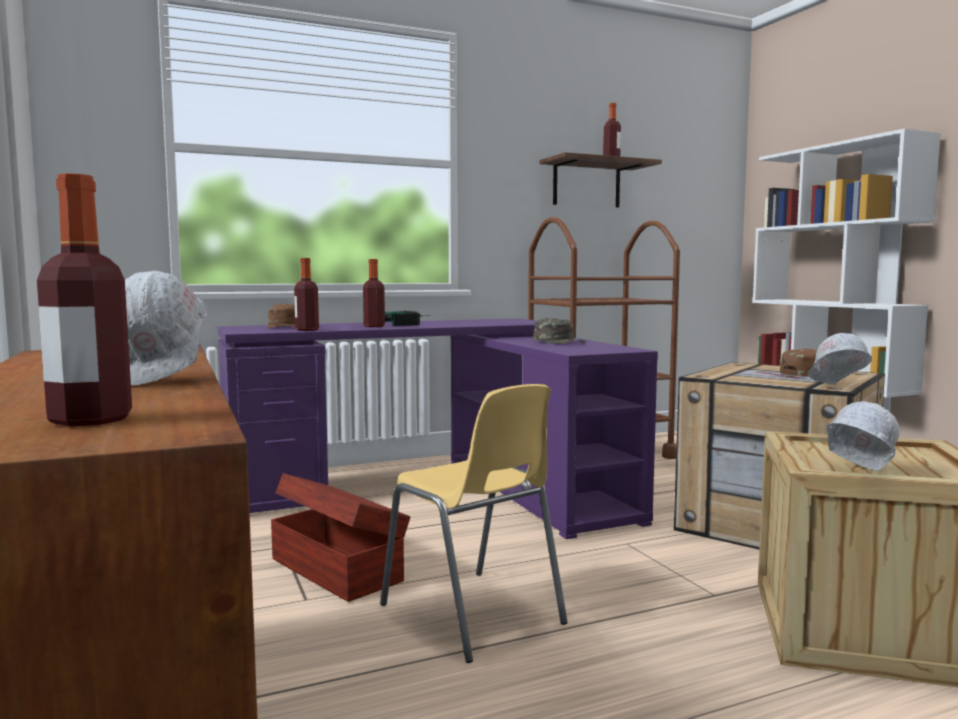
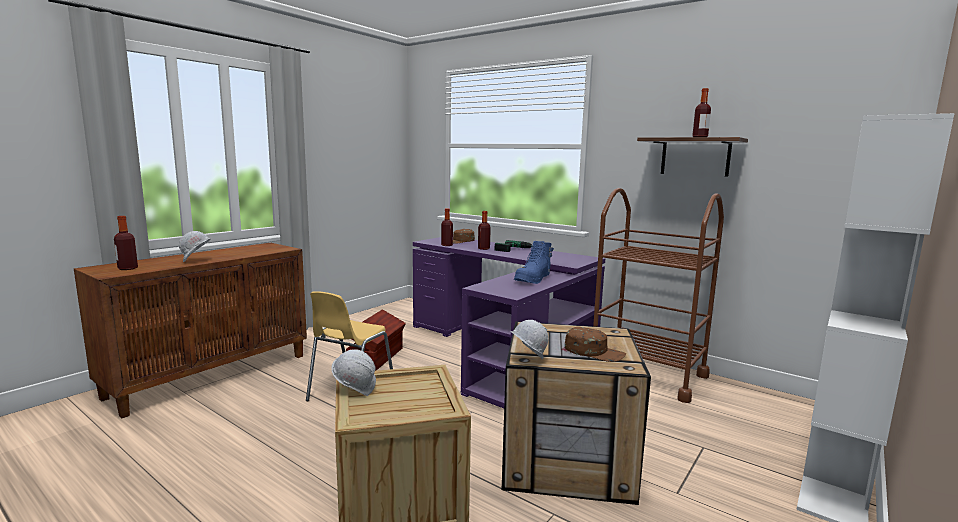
camera: 60 degrees right, 5 degrees up
(559, 341) = (533, 279): green cap -> blue boot

